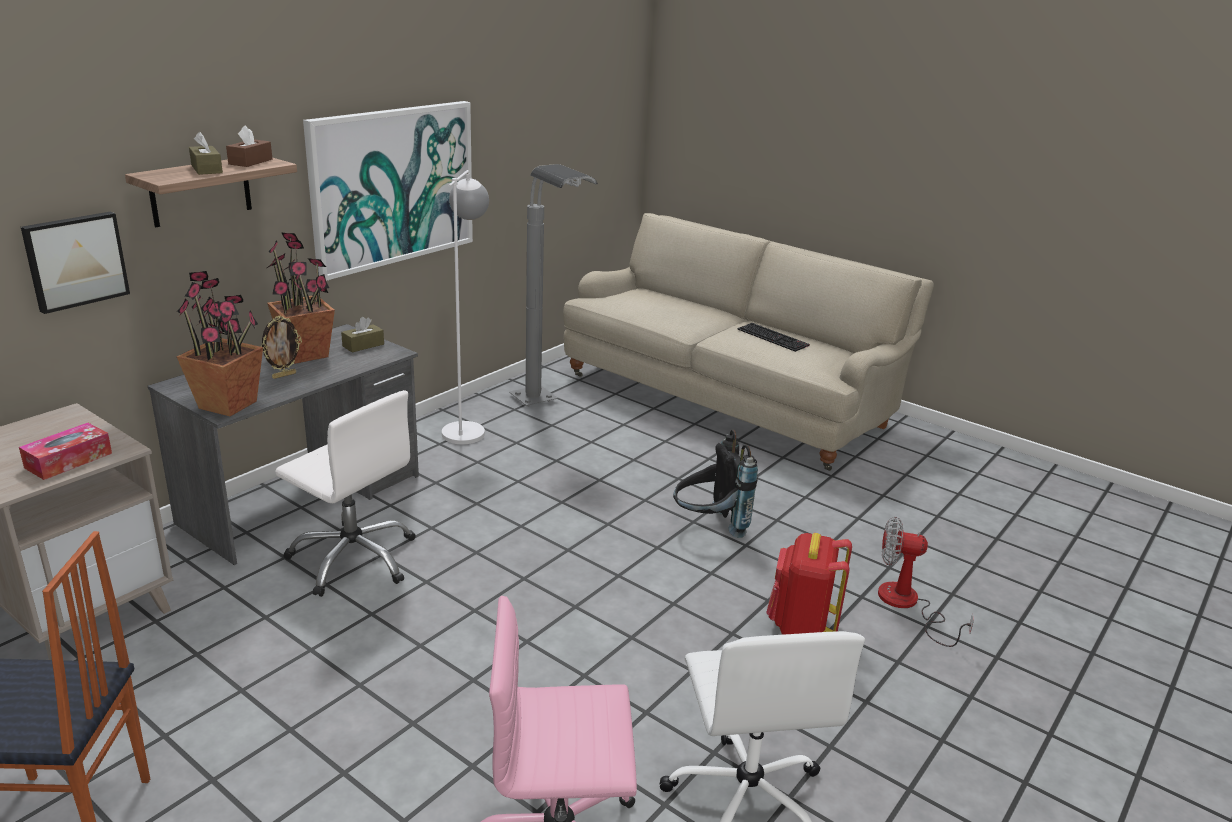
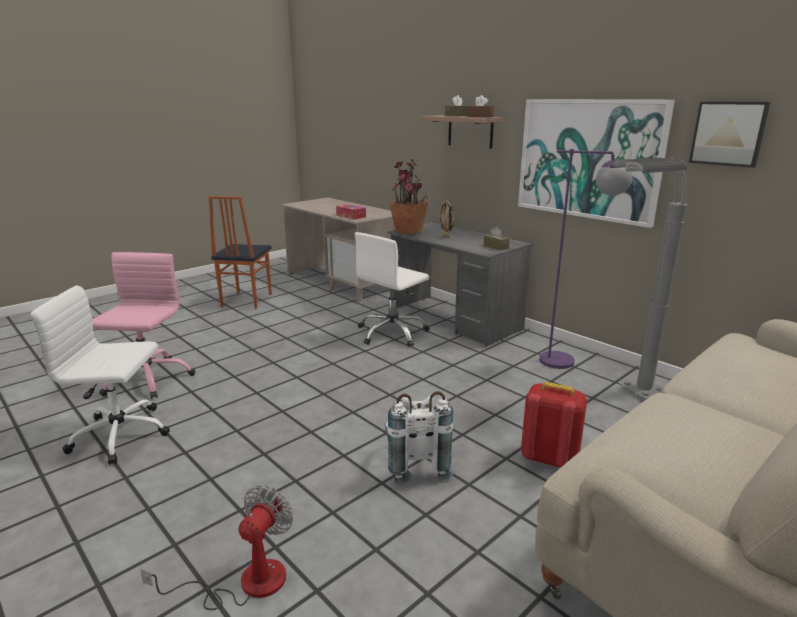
camera: 100 degrees right, 5 degrees down
(75, 260) = (420, 151): picture -> picture (728, 133)
(306, 354) = (477, 238): potted plant -> none
(467, 427) = (569, 362): white floor lamp -> purple floor lamp
(709, 526) = (415, 464): black backpack -> white backpack
(774, 337) = (712, 442): keyboard -> none
(801, 628) = (251, 491): red backpack -> red backpack (548, 458)

